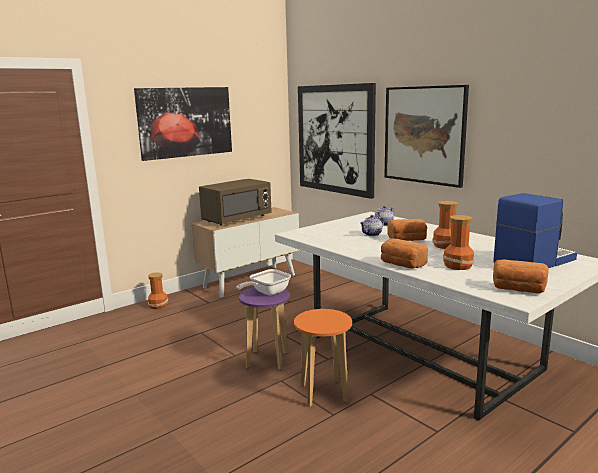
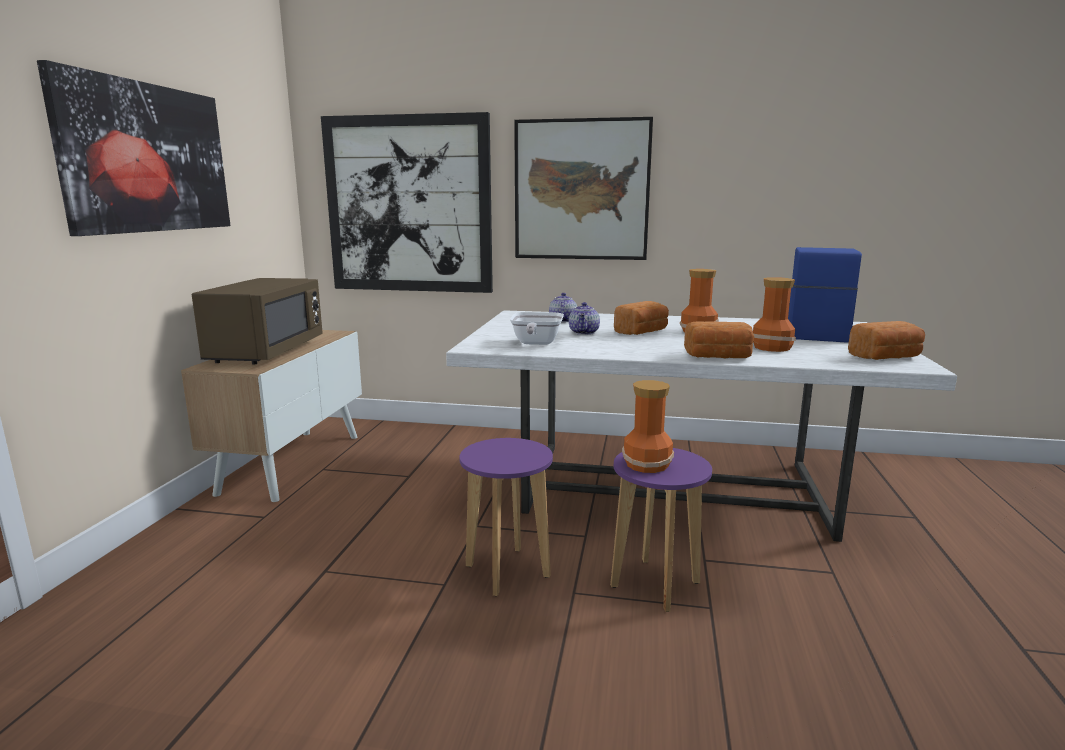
camera: 40 degrees left, 0 degrees up
(159, 305) = (157, 554): vase -> vase (647, 464)
(267, 293) = (506, 451): frying pan -> frying pan (535, 343)
(323, 393) = (655, 585): orange stool -> purple stool

